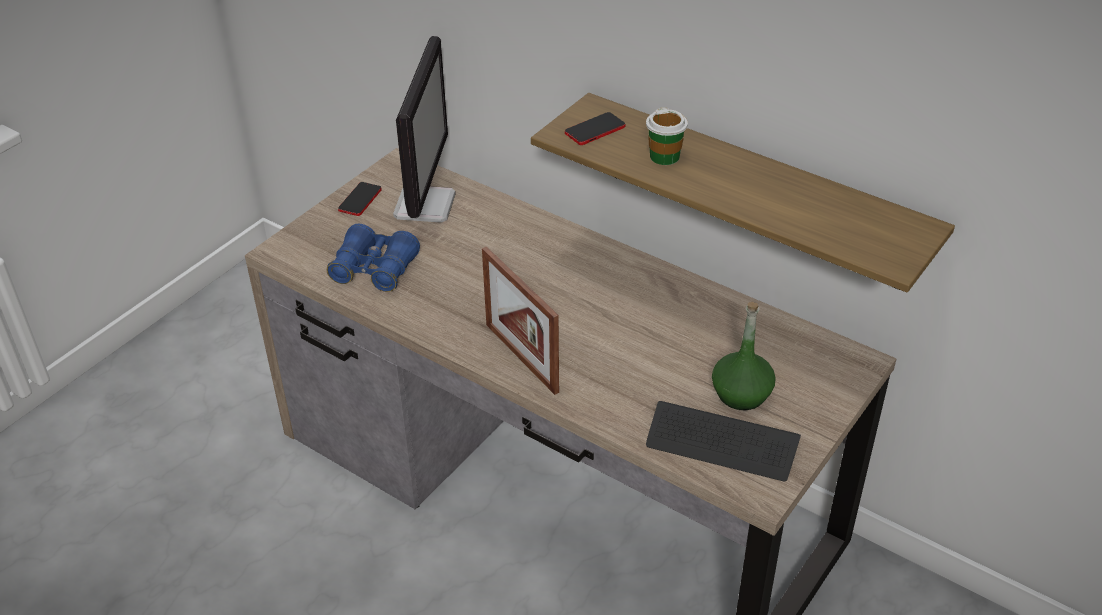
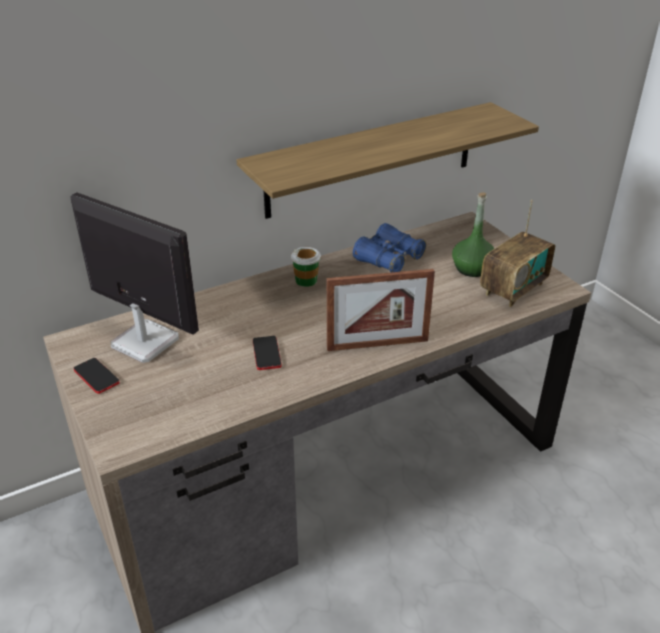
camera: 65 degrees left, 5 degrees down
(374, 269) = (205, 392): blue binoculars -> blue binoculars (388, 259)
(595, 130) = (290, 167): phone -> phone (266, 354)
(664, 156) = (348, 154): cup -> cup (306, 280)
(721, 443) = (513, 289): keyboard -> radio

